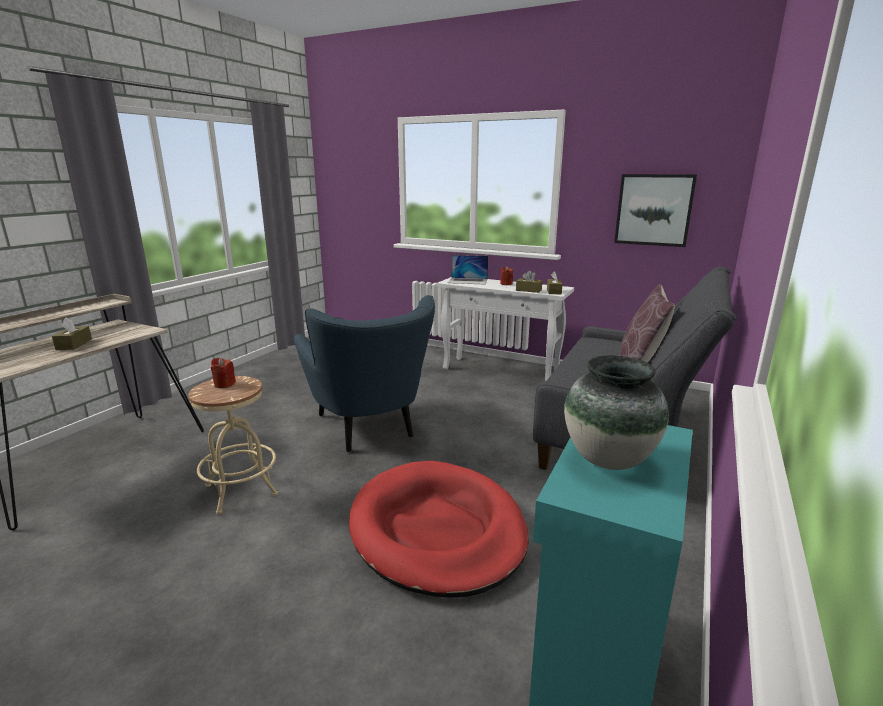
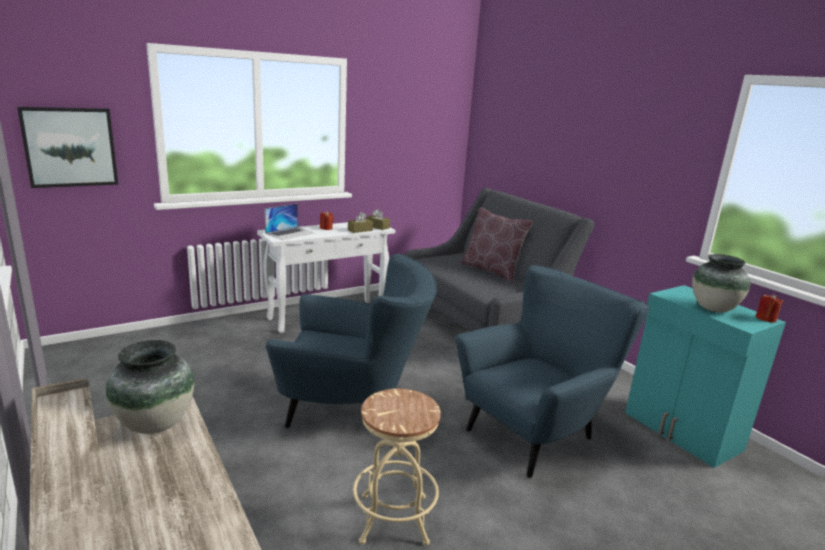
camera: 60 degrees left, 0 degrees up
(74, 344) = (158, 477): brown tissue box -> none
(130, 331) = (156, 424): none -> vase
(224, 384) = (388, 407): red candle -> red candle (765, 318)
(437, 530) = (537, 432): red dog bed -> blue armchair
(654, 210) = (416, 147): picture -> picture (70, 147)

